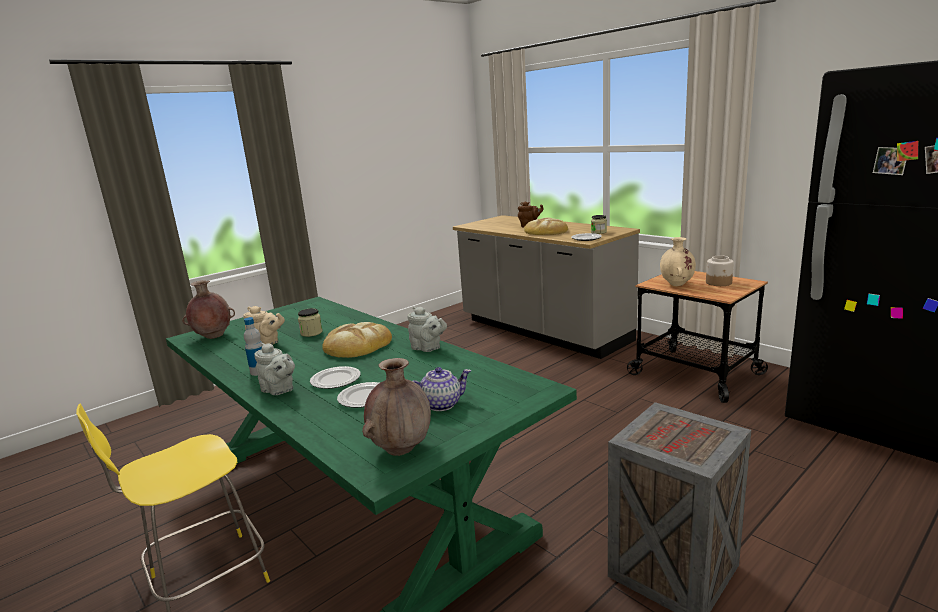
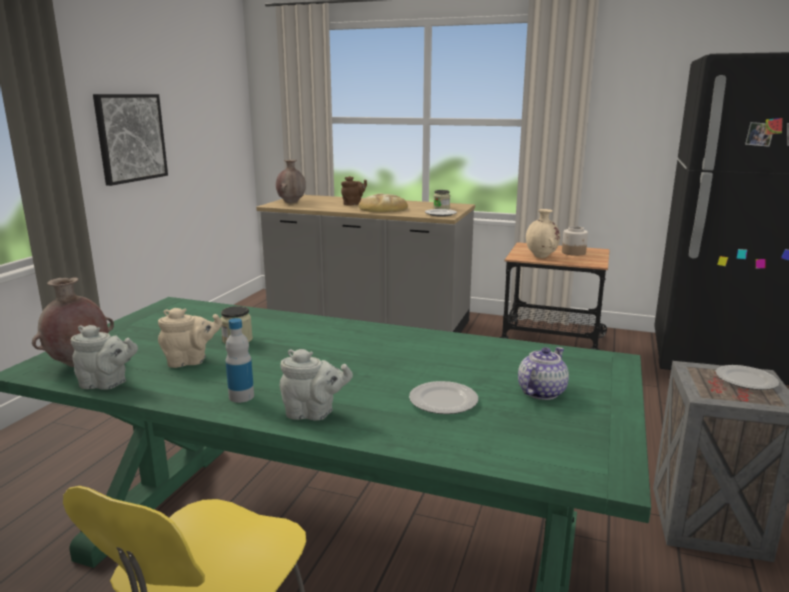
camera: 30 degrees left, 0 degrees up
(336, 380) = (371, 388): plate -> plate (745, 380)
(354, 174) = (131, 138): none -> picture
(357, 345) = (329, 346): bread -> none
(401, 448) = (581, 445): brown vase -> brown vase (291, 202)
(428, 348) = (424, 338): grey teapot -> grey teapot (107, 384)

